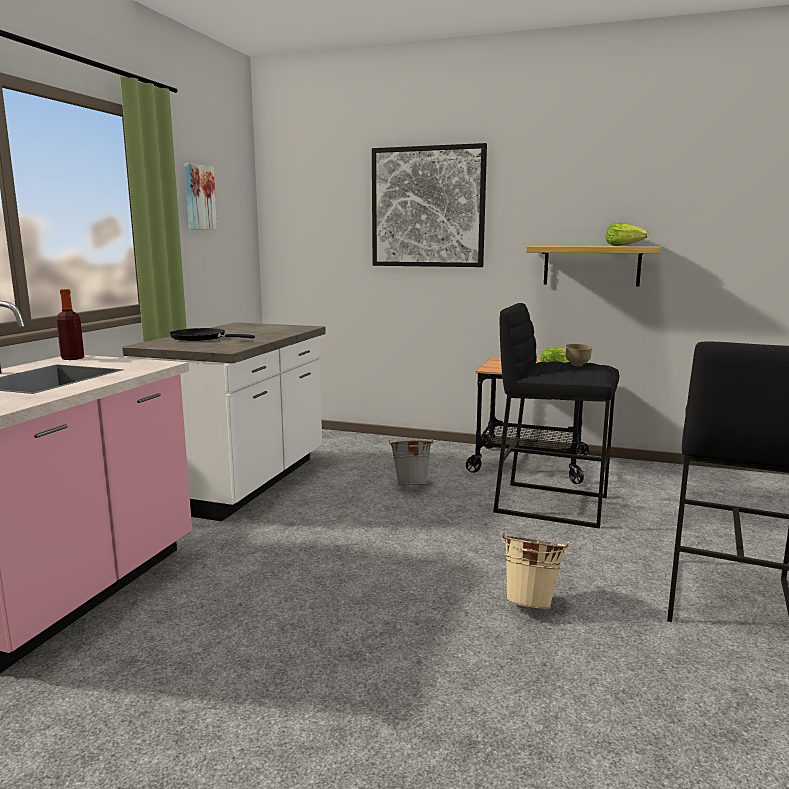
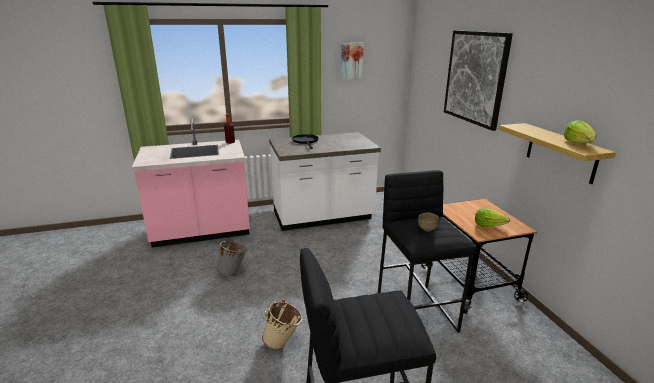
camera: 55 degrees right, 10 degrees up
(411, 485) = (378, 257): grey bucket -> grey bucket (233, 272)

